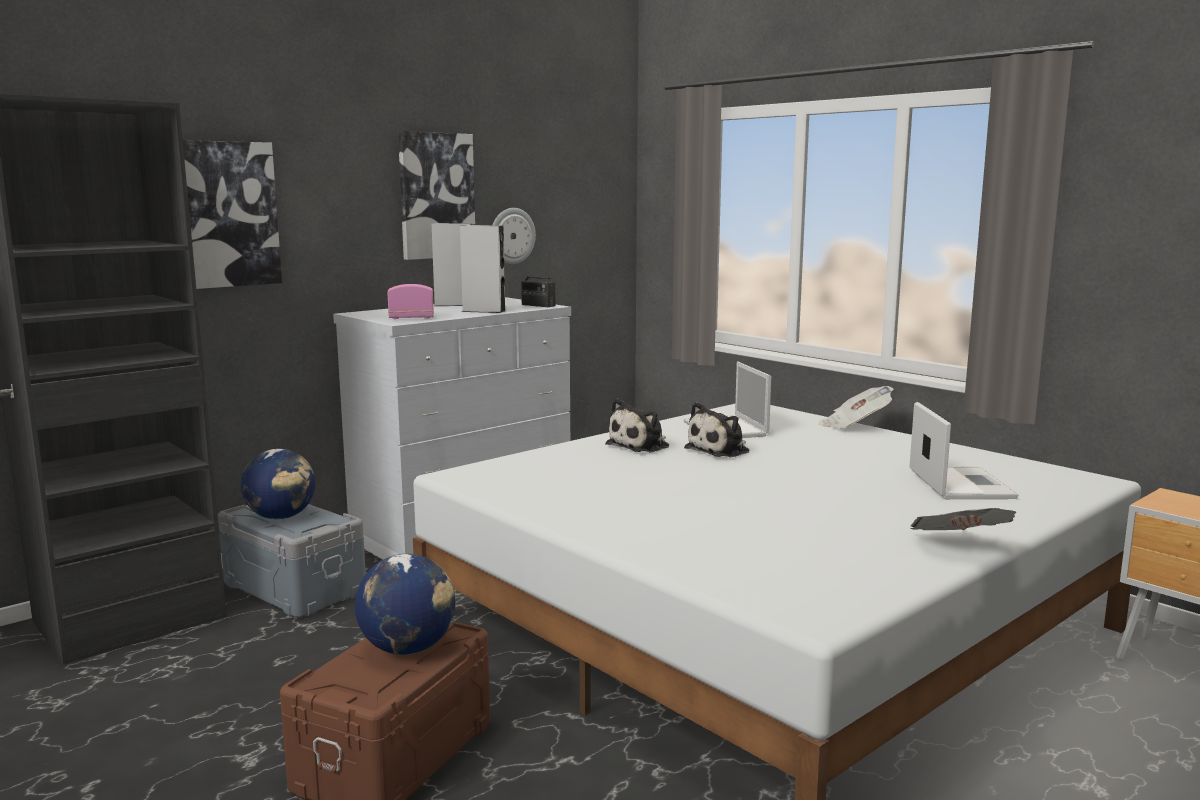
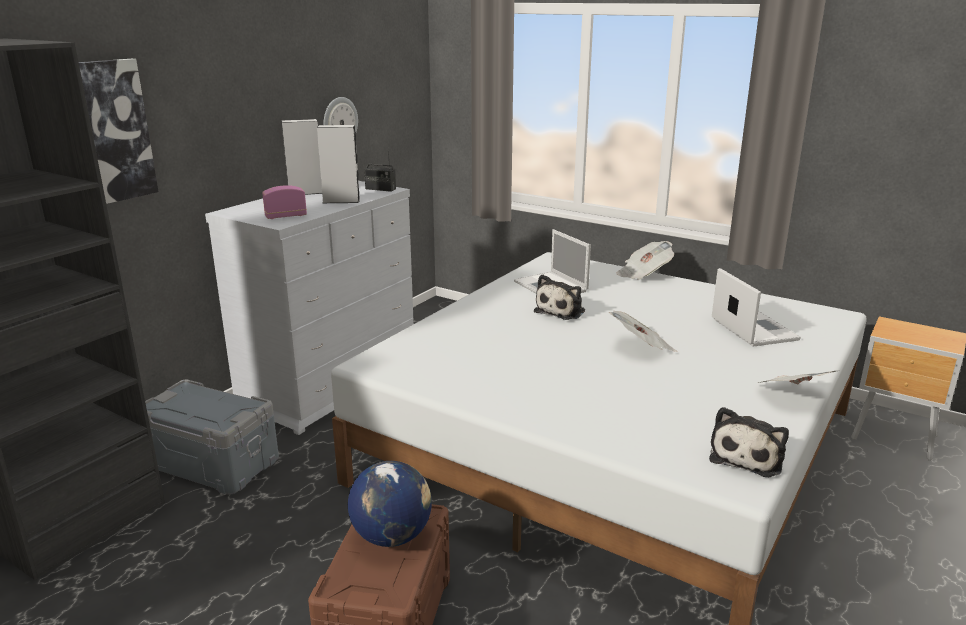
camera: 15 degrees left, 10 degrees up
(281, 517) = (195, 407): globe -> none
(436, 196) = (278, 93): picture -> none
(641, 445) = (497, 312): plush toy -> plush toy (747, 456)
(793, 488) = (642, 348): none -> newspaper

